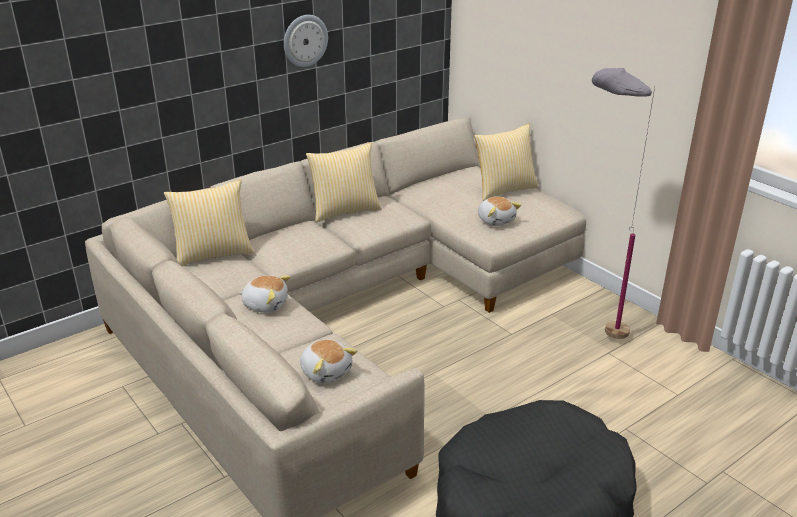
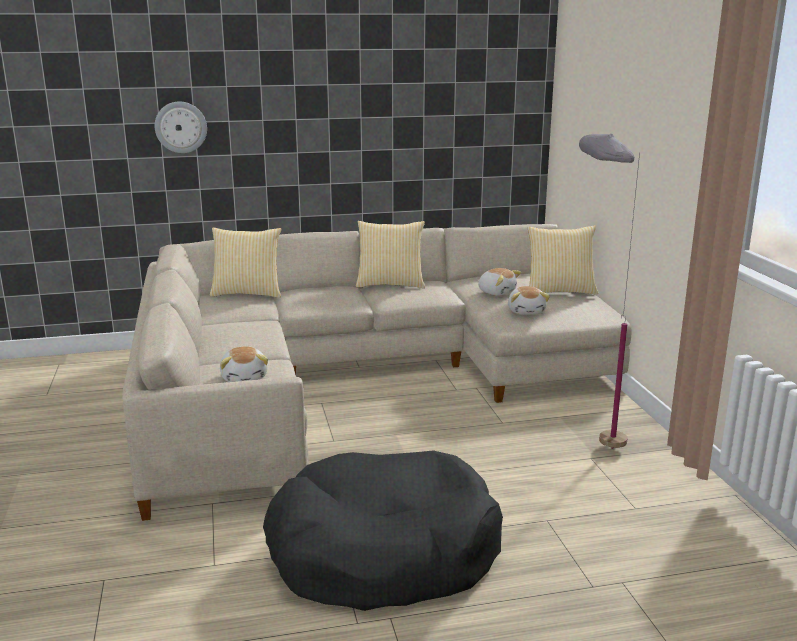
camera: 25 degrees right, 10 degrees down
(265, 304) = (250, 329): plush toy -> plush toy (497, 292)
(305, 40) = (381, 121): wall clock -> wall clock (181, 127)

